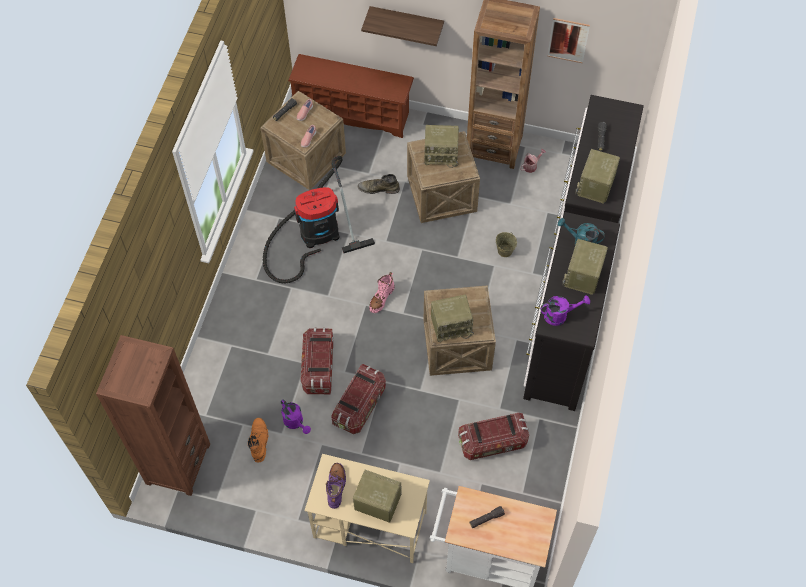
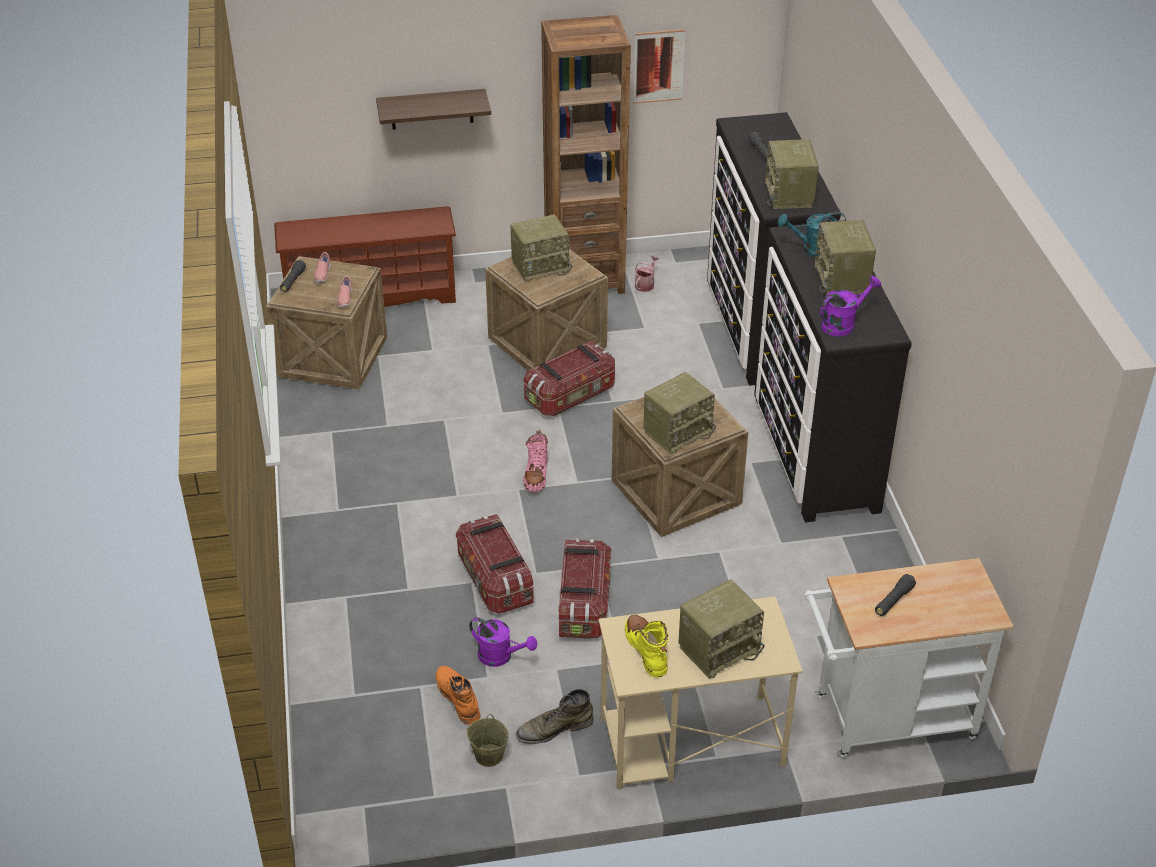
camera: 25 degrees left, 20 degrees down
(178, 463) = (344, 772): brown bookcase -> none
(315, 234) = (396, 435): vacuum cleaner -> none
(336, 487) = (646, 650): purple boot -> yellow boot
(376, 503) = (719, 648): radio -> radio turned 150 degrees clockwise
(378, 188) = (456, 361): green boot -> green boot (554, 728)
(493, 442) = (799, 583): storage box -> storage box (571, 396)
(504, 250) = (670, 376): beige bucket -> beige bucket (488, 755)

